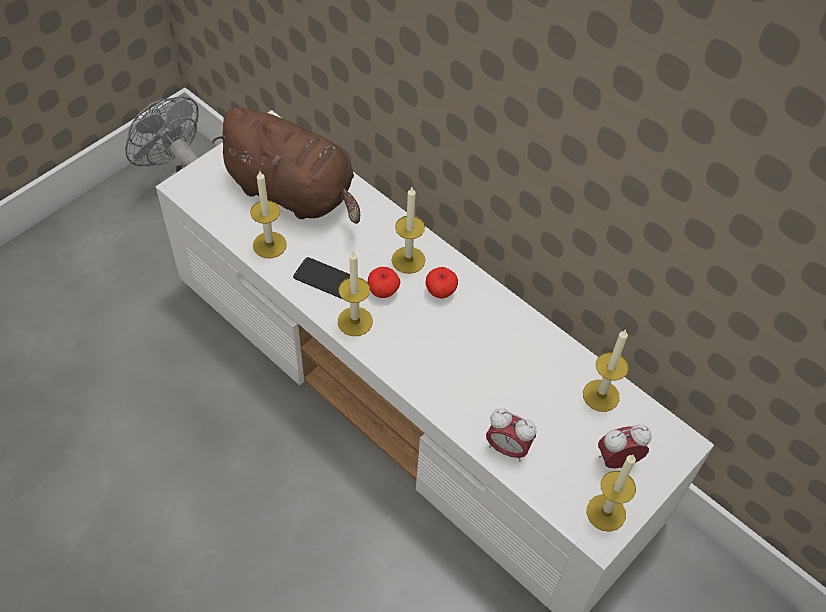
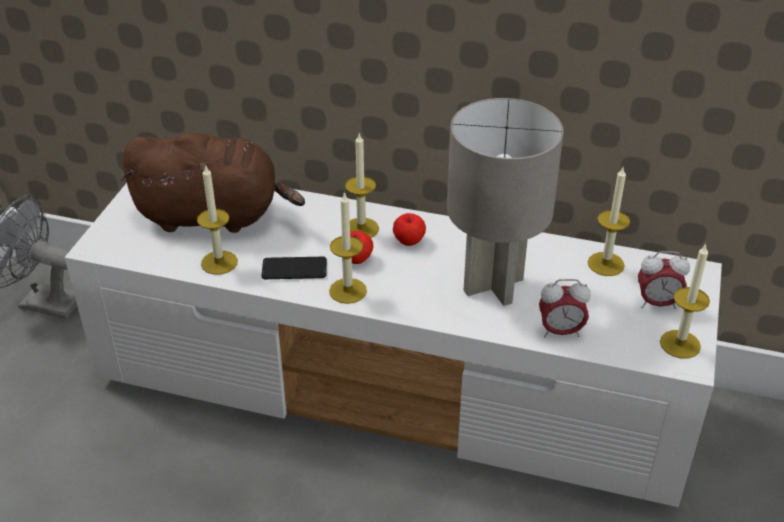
camera: 25 degrees left, 15 degrees down
(483, 373) = (494, 285): none -> grey table lamp
(617, 460) = (657, 303): alarm clock -> alarm clock turned 135 degrees counterclockwise

